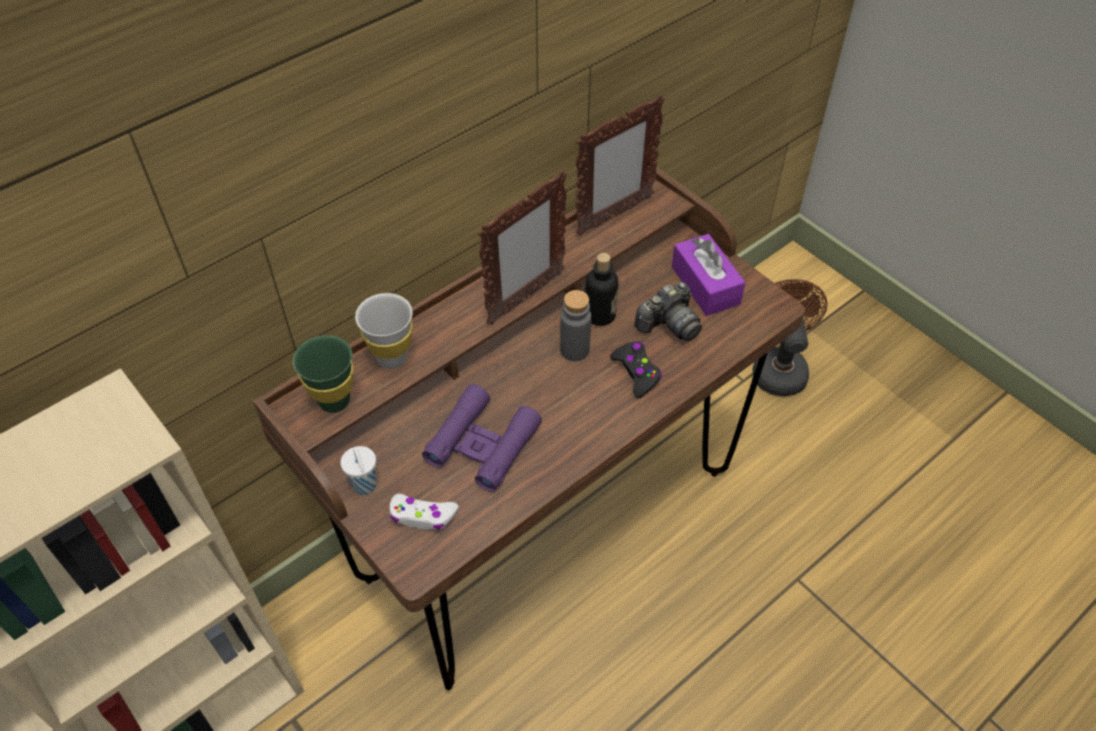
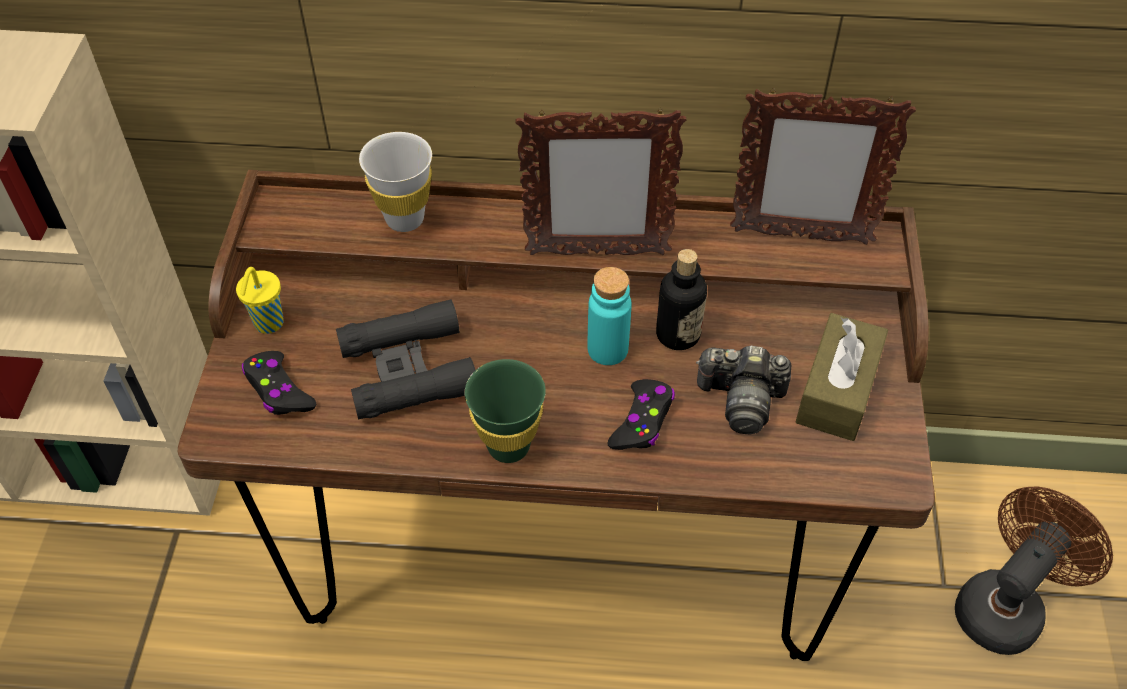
camera: 45 degrees right, 0 degrees up
(334, 401) = (311, 220): green cup -> green cup (508, 446)
(365, 486) = (268, 324): white cup -> yellow cup
(422, 516) = (278, 391): white game controller -> black game controller
(482, 444) = (408, 369): purple binoculars -> black binoculars
(574, 350) = (607, 349): grey bottle -> turquoise bottle
(705, 285) = (837, 390): purple tissue box -> brown tissue box

